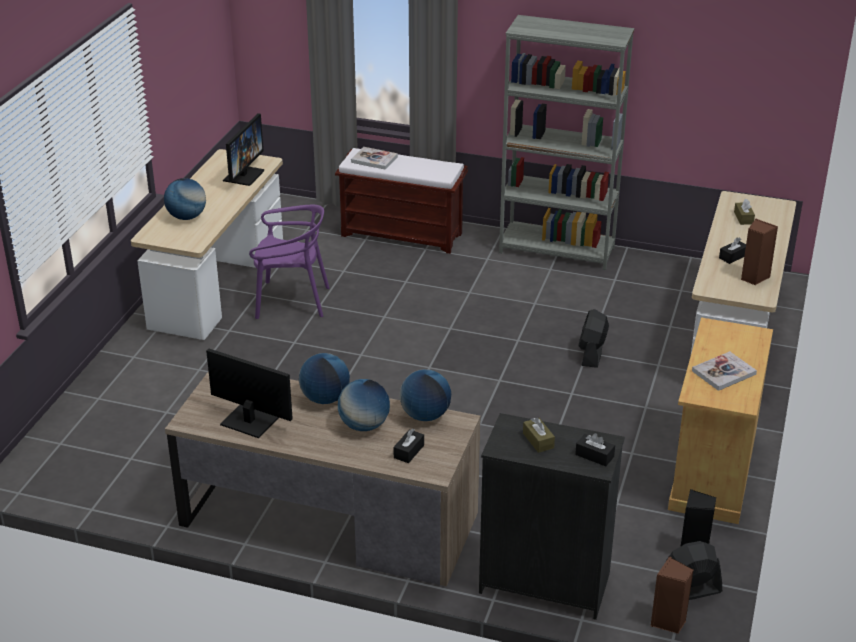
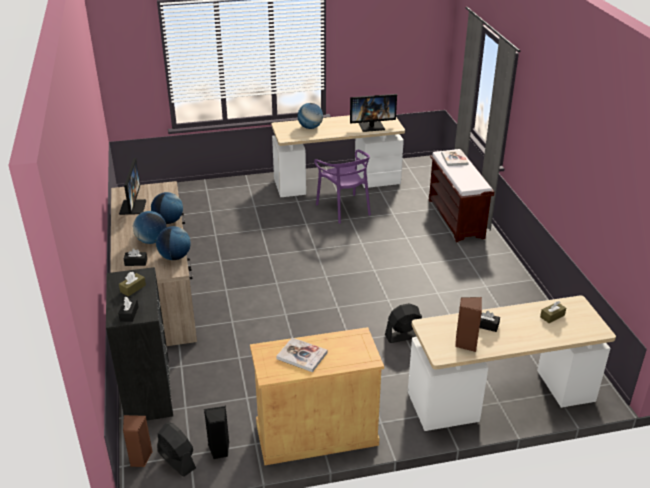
camera: 60 degrees right, 0 degrees up
(557, 250) = (512, 281): grey bookcase -> none

